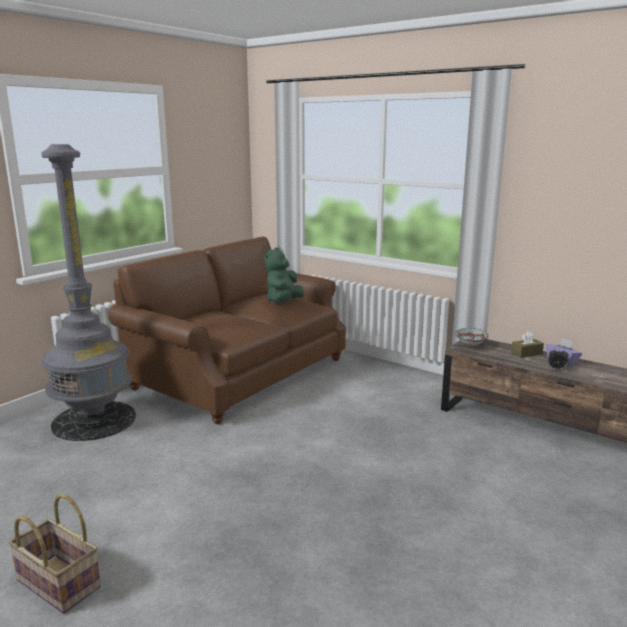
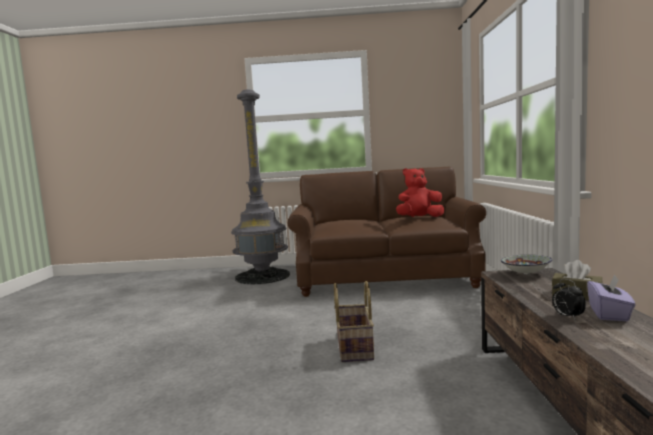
camera: 55 degrees right, 10 degrees down
(57, 584) = (101, 327): basket -> basket (353, 348)
(283, 302) = (419, 218): green plush toy -> red plush toy

